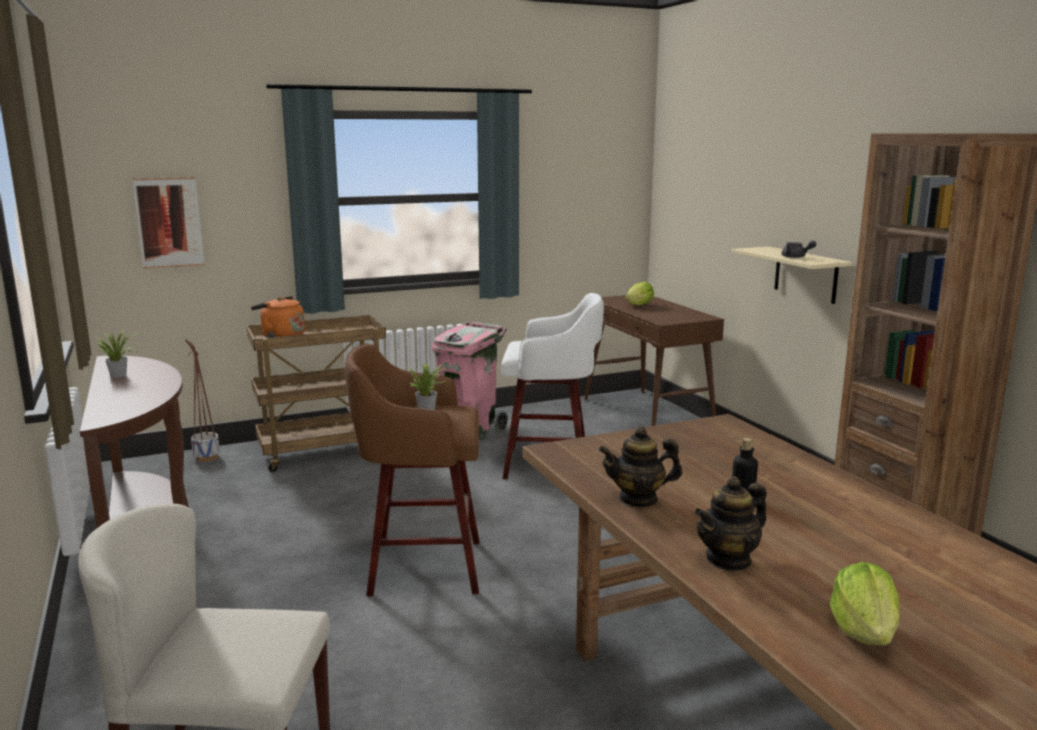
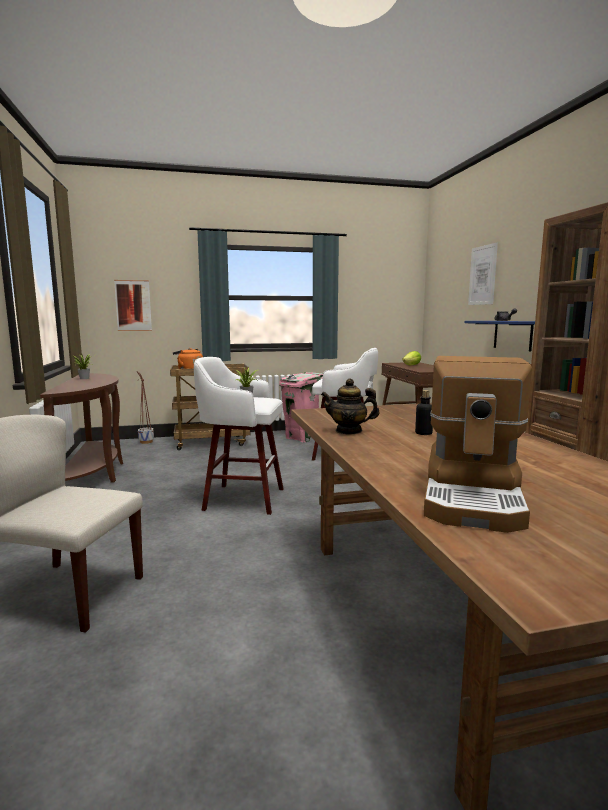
camera: 10 degrees right, 5 degrees down
(421, 567) = (241, 499): brown stool -> white stool
(729, 559) = (392, 458): teapot -> none
(755, 173) = (482, 275): none -> picture
(805, 275) = (513, 335): beige shelf -> blue shelf
(864, 632) = (474, 496): lettuce -> coffee machine

